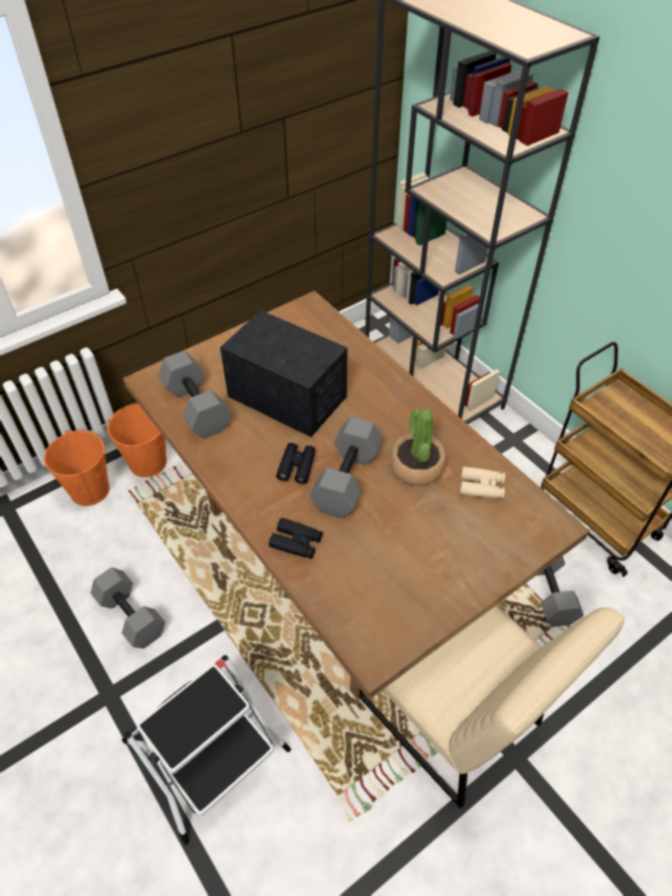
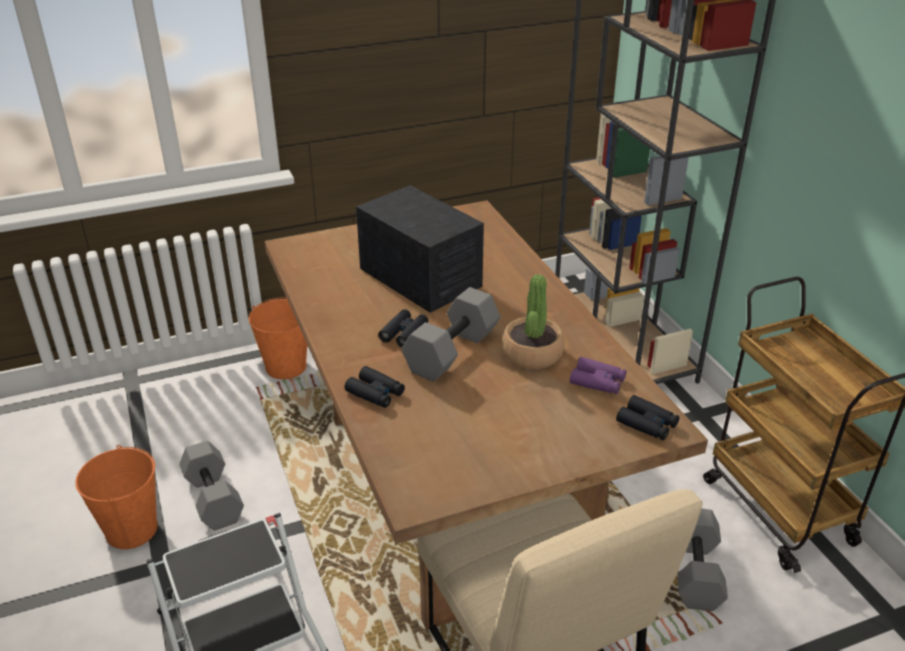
camera: 15 degrees right, 15 degrees down
(89, 490) = (218, 380): orange bucket -> orange bucket (131, 530)
(195, 407) = (323, 272): grey dumbbell -> none
(482, 487) = (597, 381): beige binoculars -> purple binoculars
(536, 524) = (647, 424): none -> black binoculars

